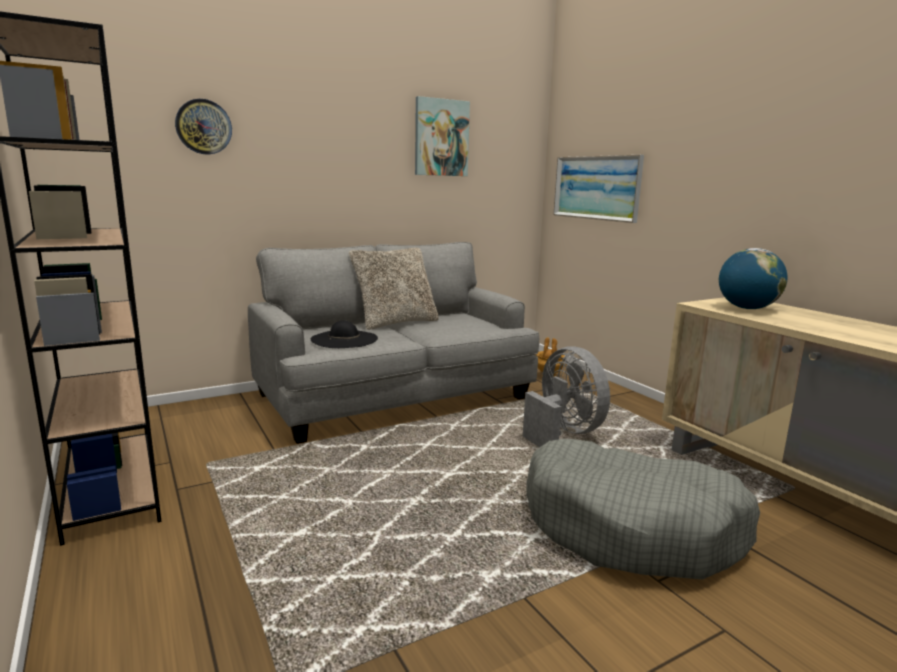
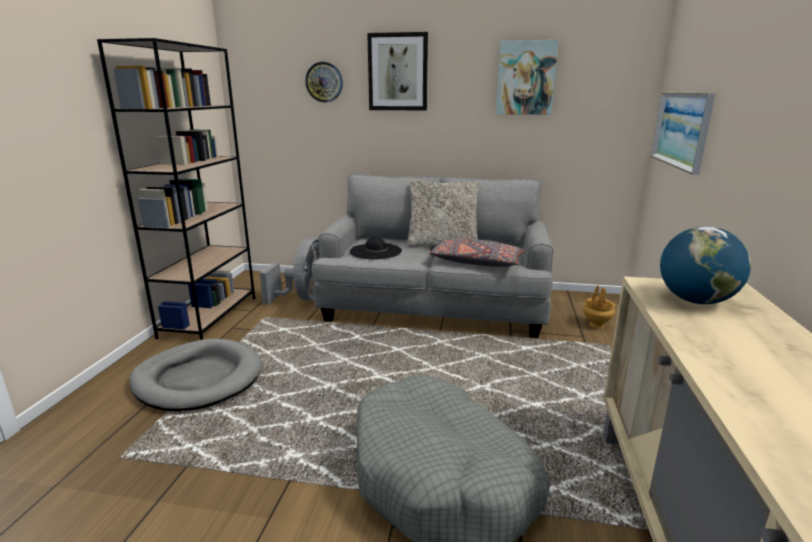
camera: 40 degrees right, 5 degrees up
(235, 561) = (198, 379): none -> grey dog bed
(305, 121) = (398, 72): none -> picture
(462, 331) = (476, 262): none -> grey pillow
(563, 434) = (520, 379): grey fan -> grey fan (304, 298)

